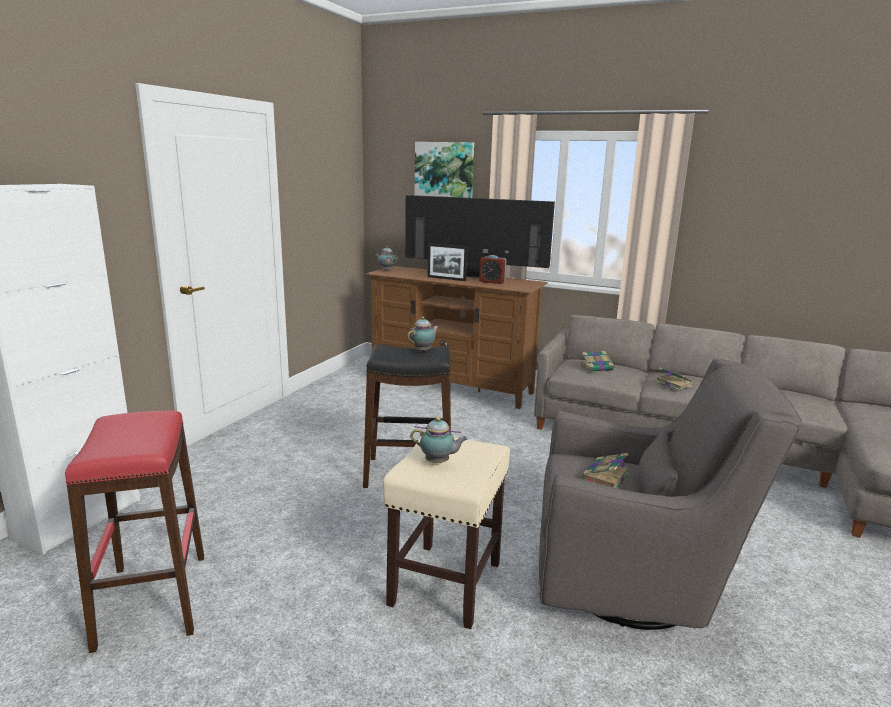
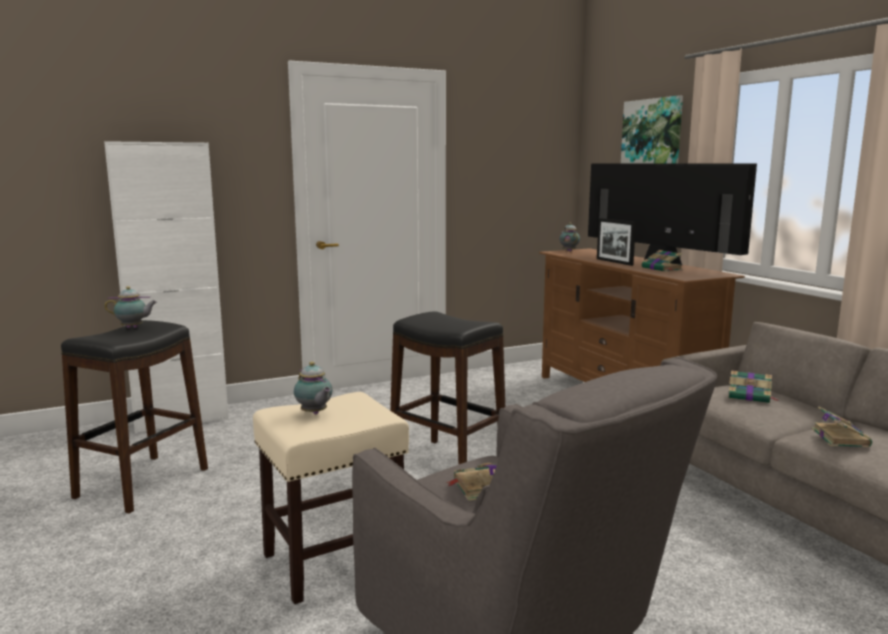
camera: 40 degrees right, 5 degrees down
(152, 599) = (143, 482): red stool -> black stool
(423, 351) = (461, 322): teapot -> teapot (133, 328)
(492, 282) = (662, 269): alarm clock -> book

